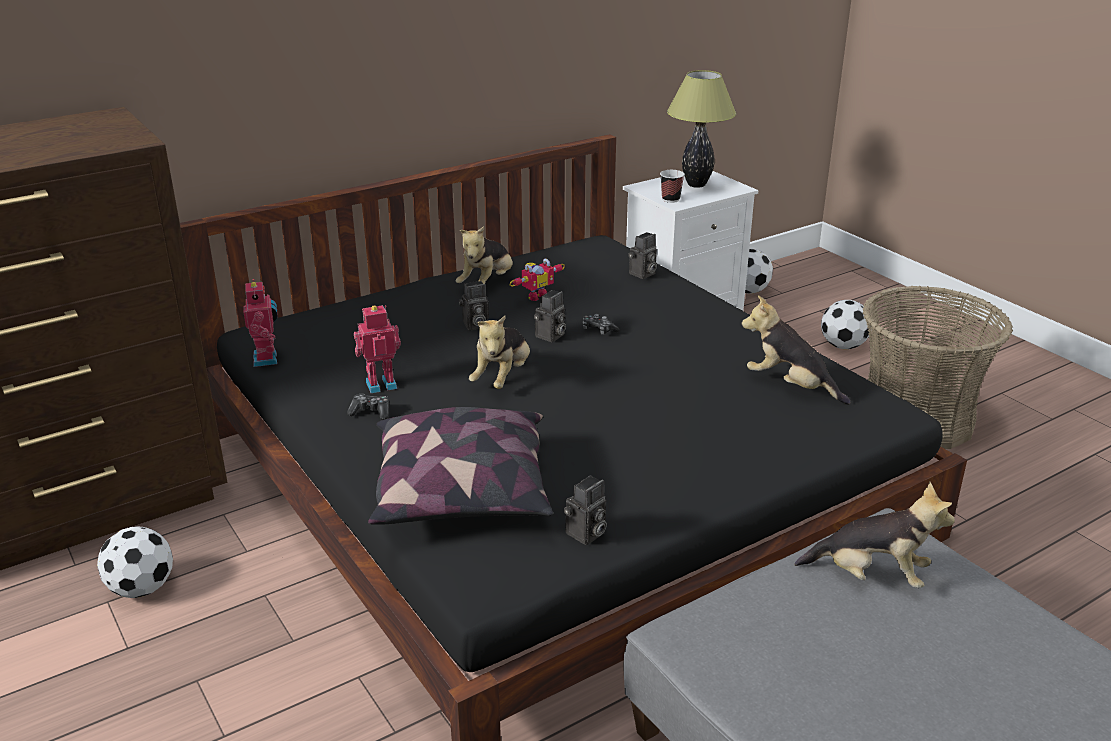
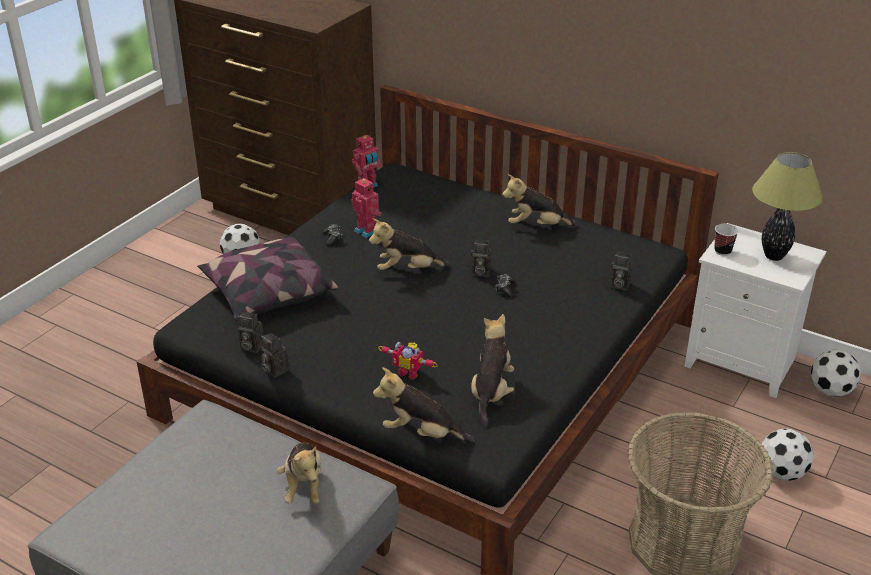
camera: 65 degrees right, 5 degrees up
(474, 325) = (470, 239): camera -> camera (274, 369)
(535, 295) = (537, 249): toy robot -> toy robot (409, 372)
(845, 445) = (422, 433): none -> plush toy

